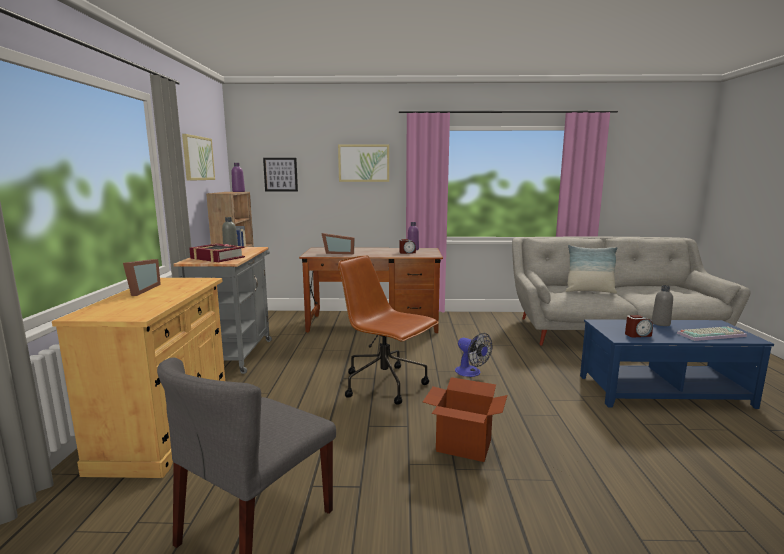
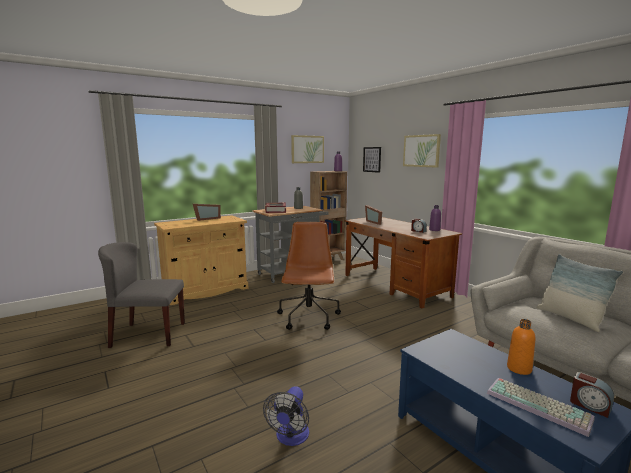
camera: 55 degrees right, 0 degrees up
(463, 446) = (260, 363): cardboard box -> none
(471, 373) = (370, 339): fan -> fan (290, 437)
(637, 335) = (446, 358): alarm clock -> alarm clock (589, 405)
(660, 323) = (519, 368): grey bottle -> orange bottle

